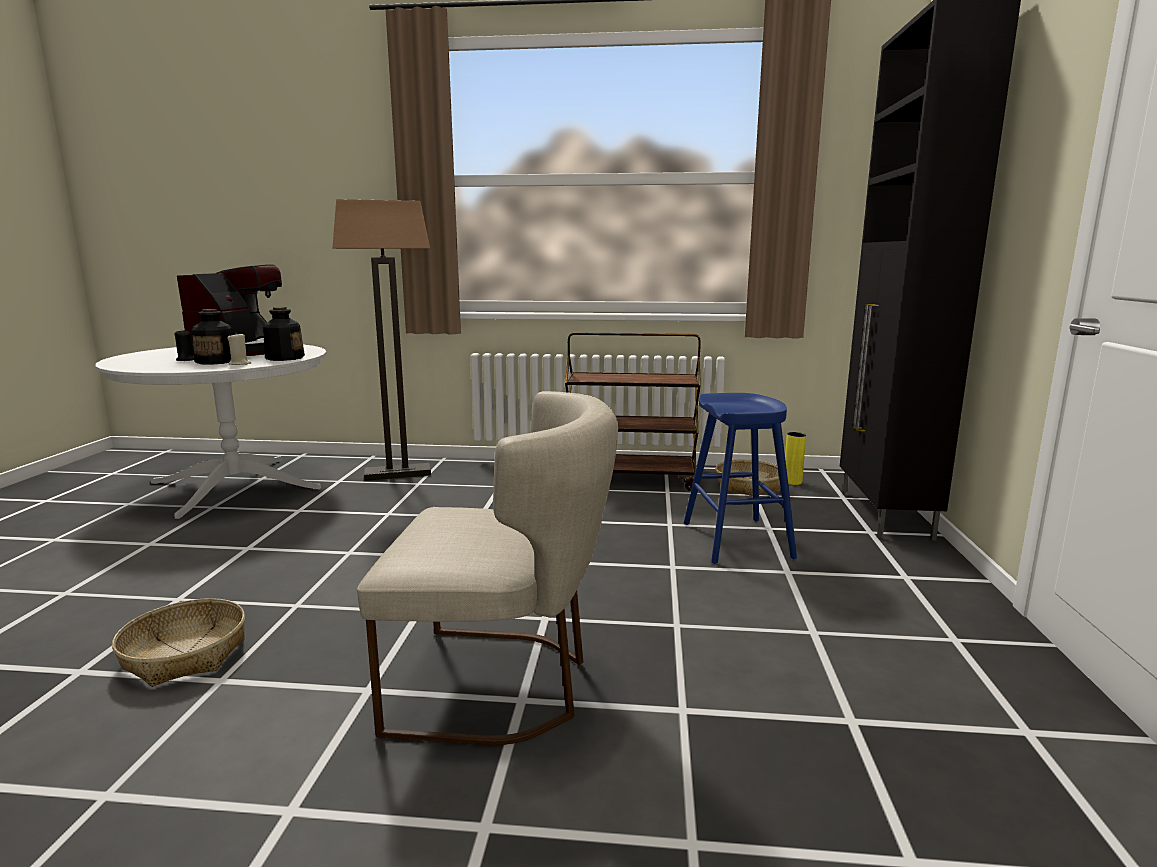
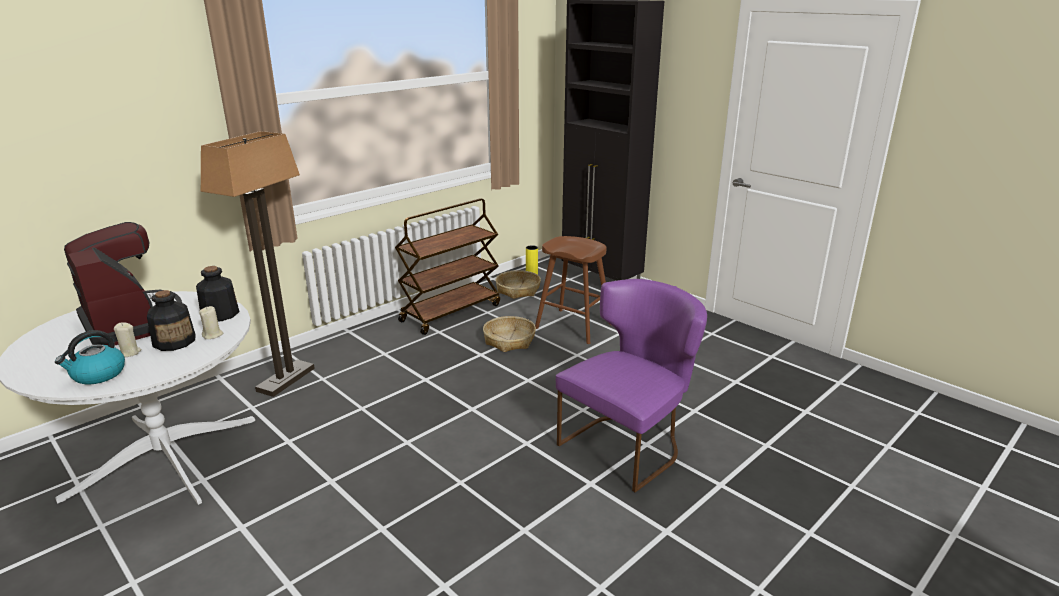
camera: 50 degrees left, 10 degrees up
(139, 363) = (98, 375): none -> kettle
(185, 360) = (129, 353): black candle -> beige candle
(185, 654) = (474, 538): basket -> basket (509, 340)
(502, 684) = (628, 444): beige chair -> purple chair
(736, 540) = (573, 326): blue stool -> brown stool

